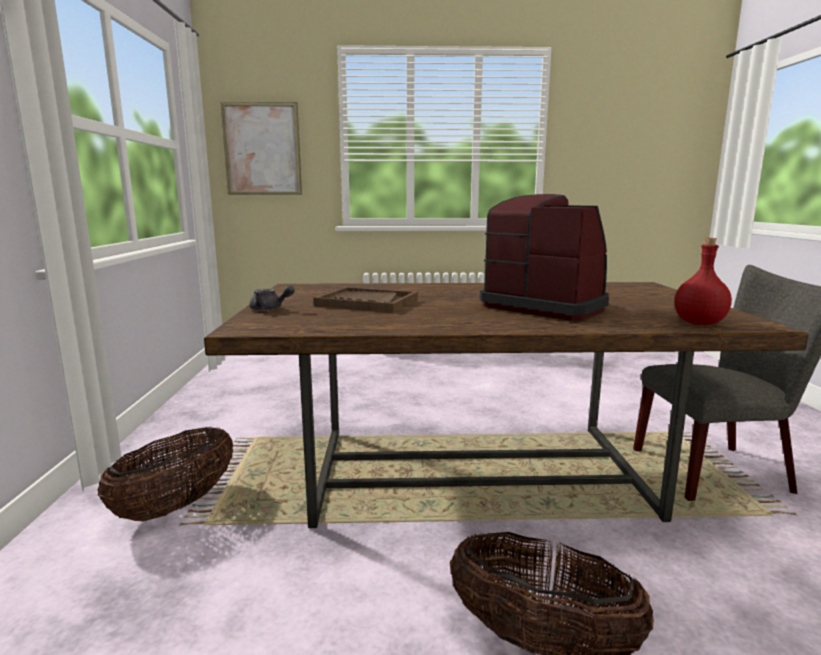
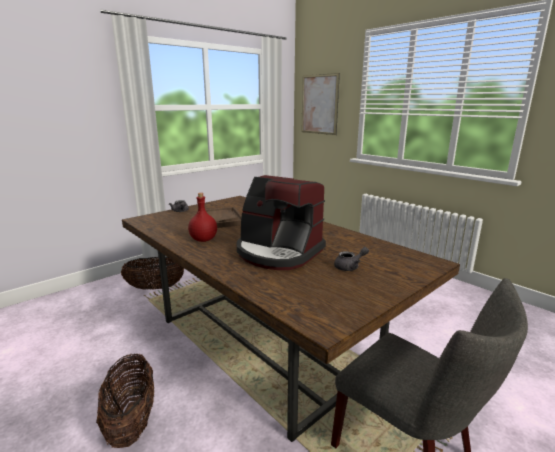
camera: 50 degrees right, 5 degrees up
(546, 306) = (278, 252): coffee machine -> coffee machine turned 120 degrees clockwise
(625, 299) = (350, 267): none -> grey teapot
(700, 323) = (296, 303): red bottle -> red bottle (203, 240)

